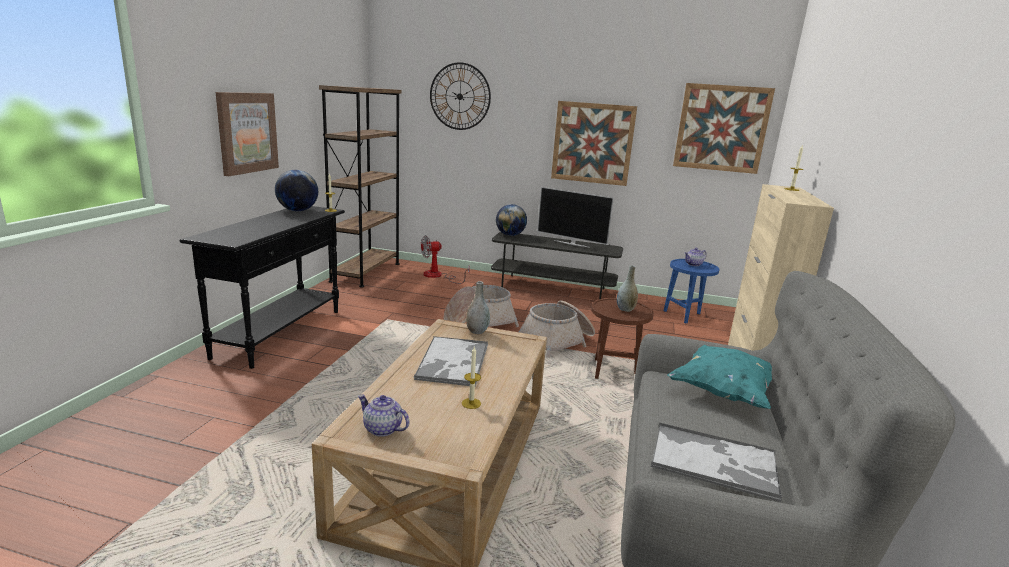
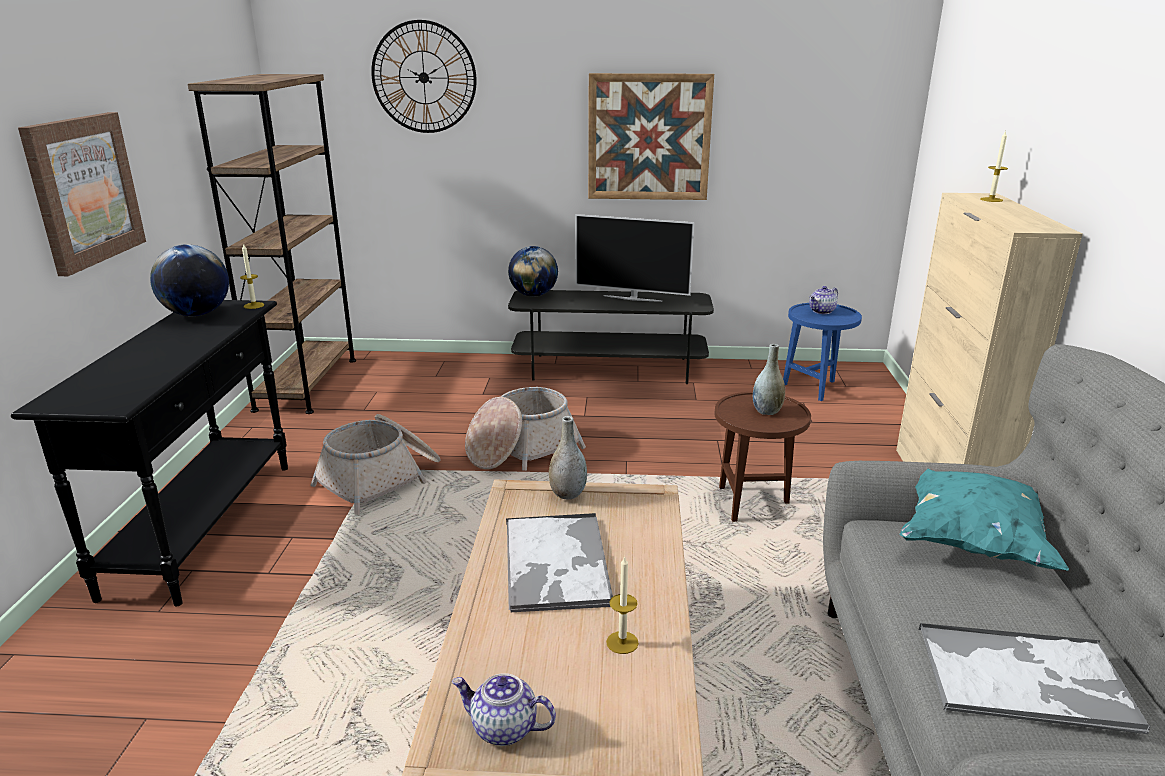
camera: 10 degrees left, 5 degrees up
(438, 276) = (426, 374): fan -> none
(557, 341) = (652, 463): basket -> basket (382, 479)
(721, 128) = (843, 99): picture -> none

